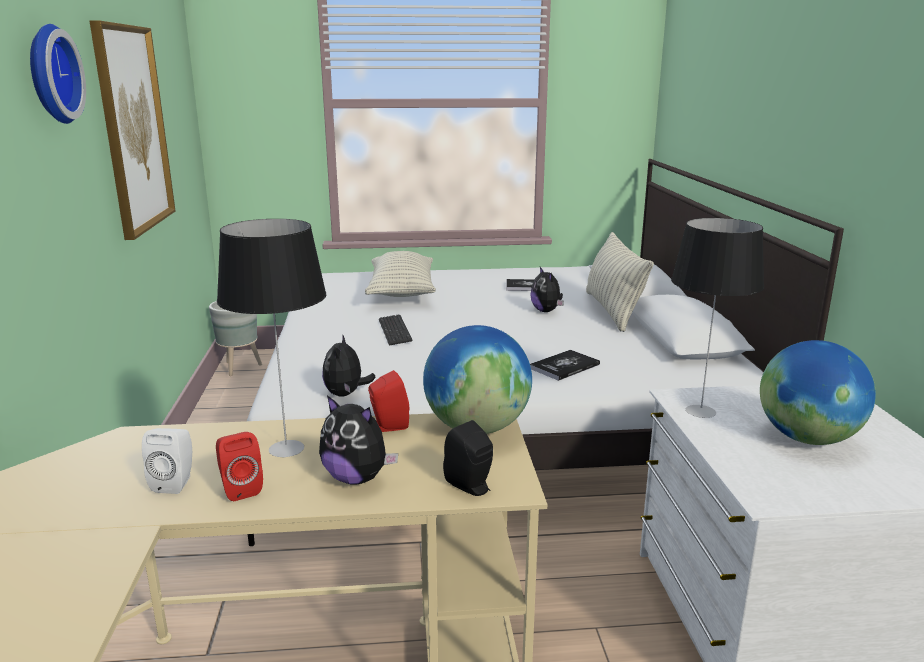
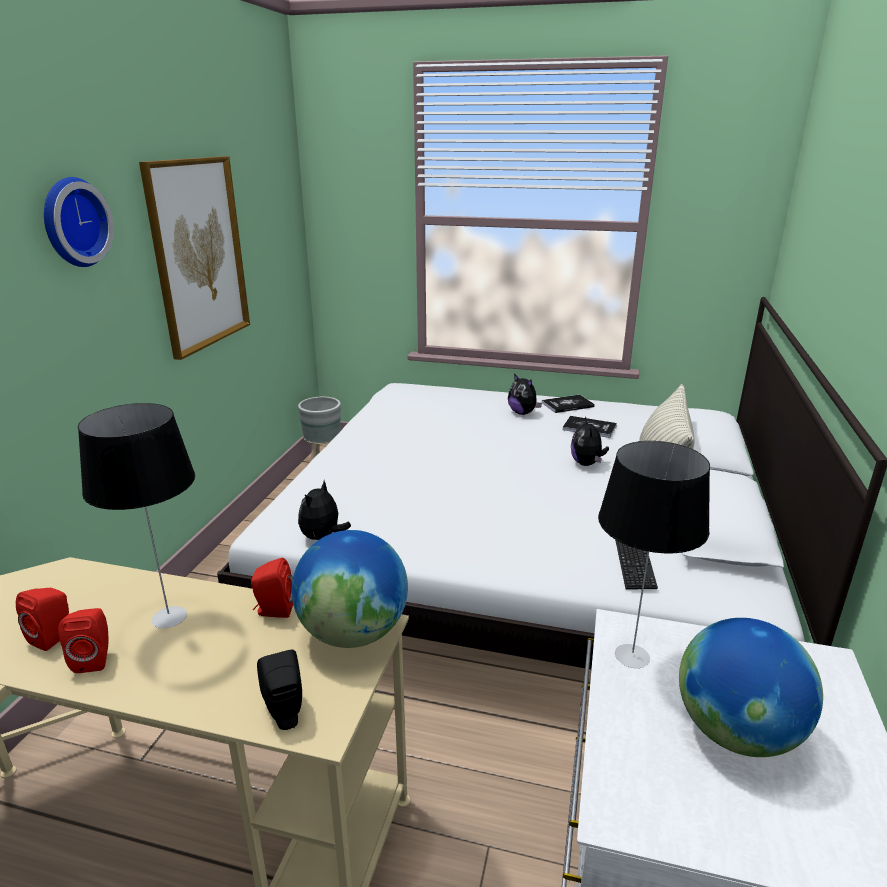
camera: 20 degrees right, 5 degrees up
(176, 482) = (54, 636): white speaker -> red speaker
(357, 478) = (196, 672): plush toy -> plush toy (522, 413)
(394, 331) = (418, 466): keyboard -> keyboard (634, 561)
(401, 291) = (457, 417): pillow -> none
(564, 366) = (555, 543): book -> book (567, 405)

